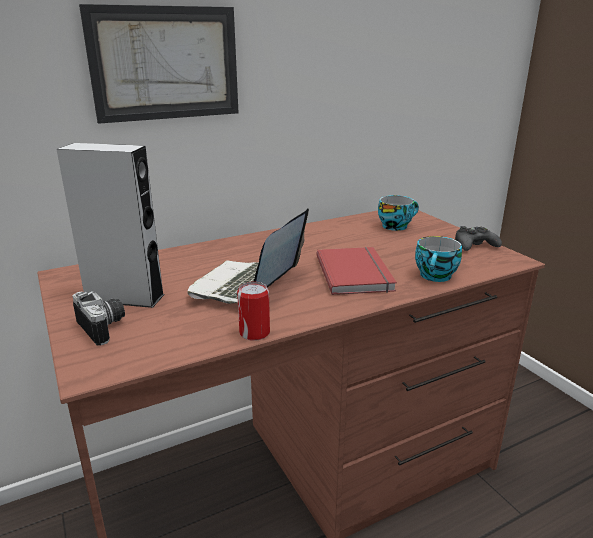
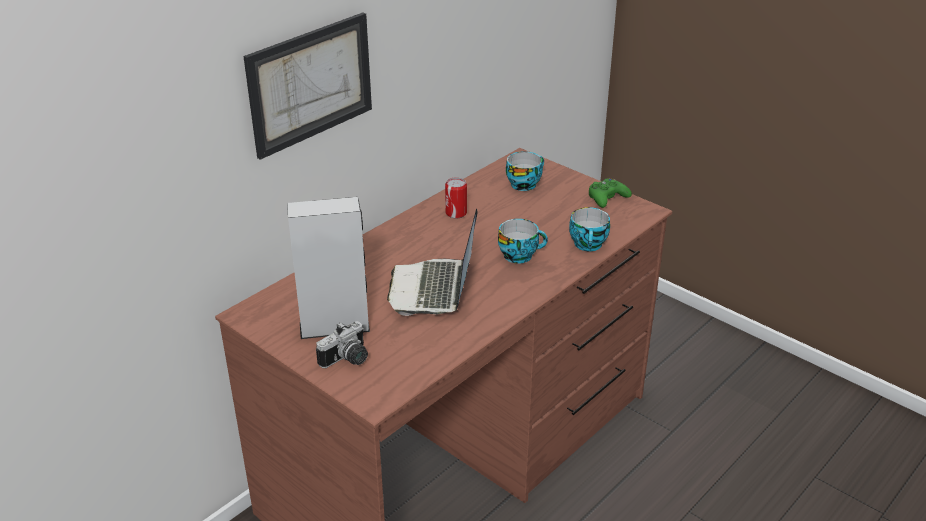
camera: 20 degrees left, 10 degrees up
(105, 327) = (348, 360): camera -> camera turned 105 degrees clockwise
(254, 333) = (475, 337): can -> can (456, 213)
(356, 273) = (520, 255): red book -> cup
(474, 245) = (607, 198): black game controller -> green game controller

